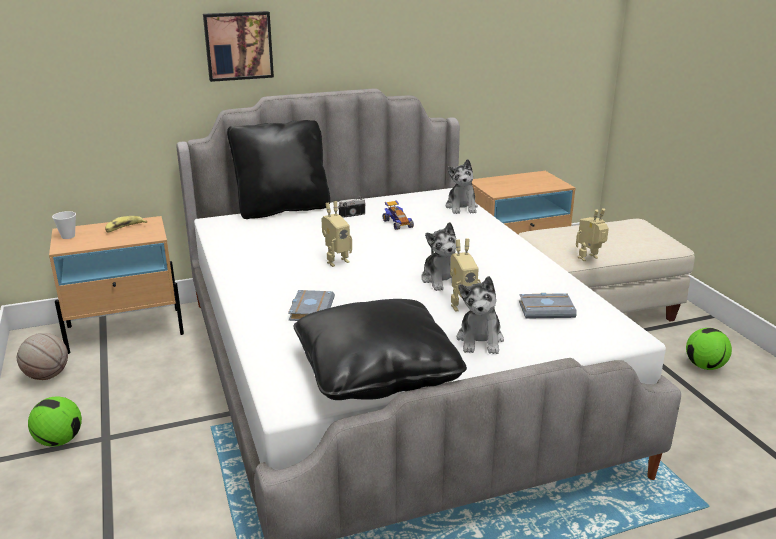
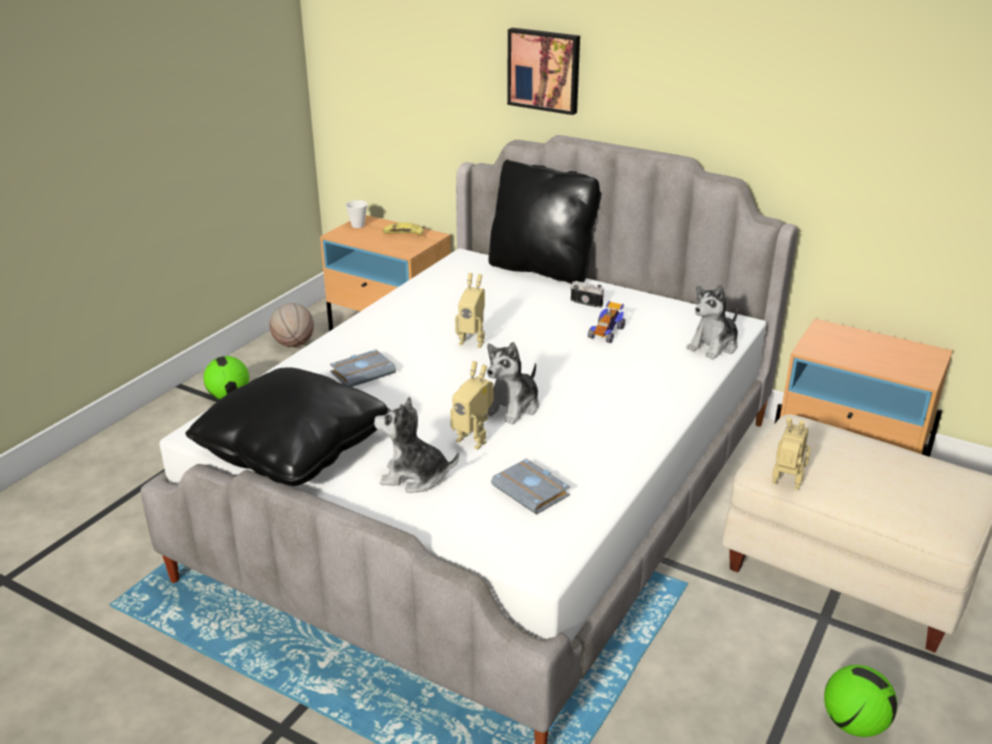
camera: 50 degrees right, 5 degrees up
(480, 340) = (414, 477): plush toy -> plush toy turned 45 degrees clockwise

